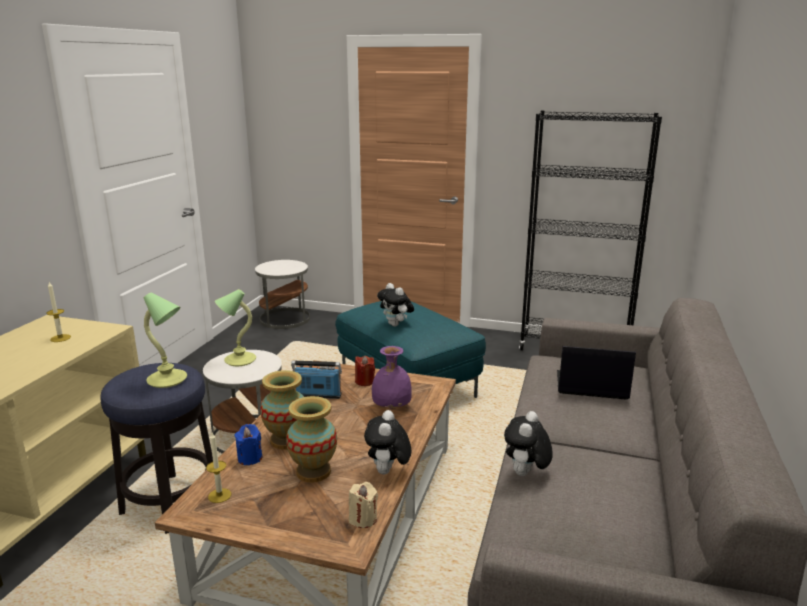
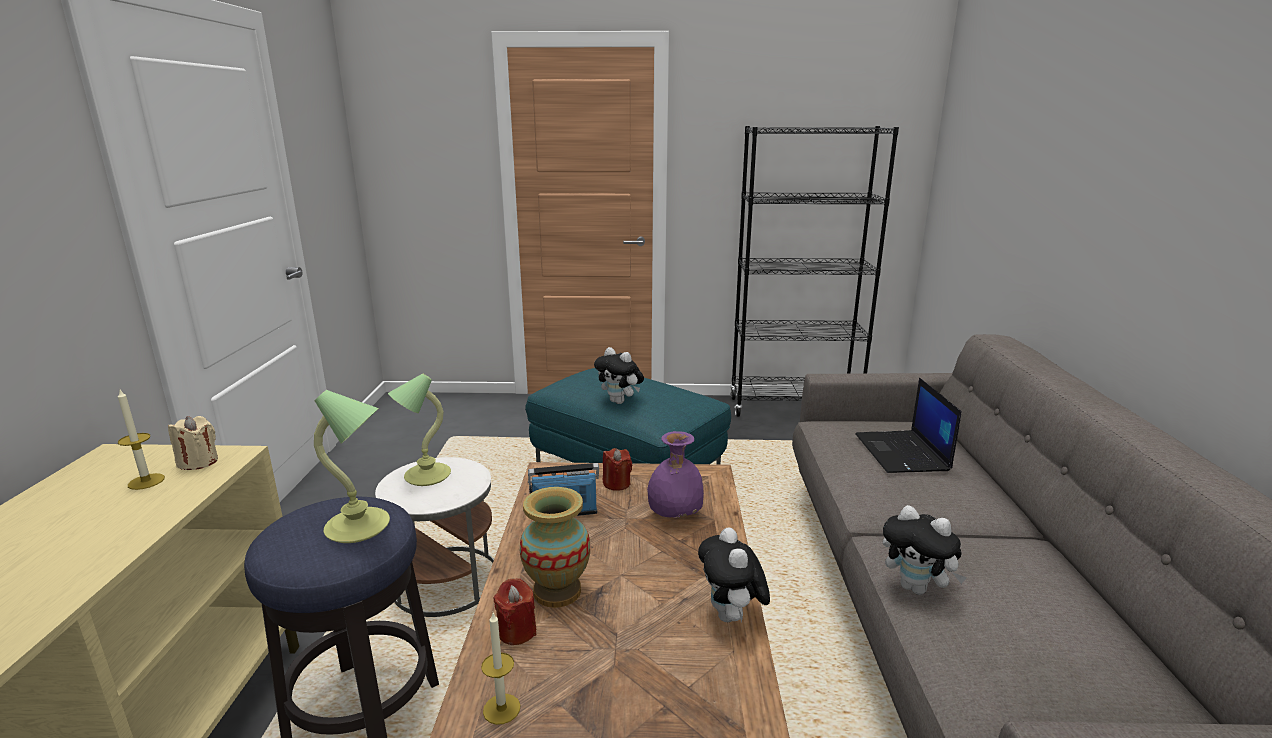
camera: 15 degrees left, 0 degrees up
(250, 458) = (517, 631): blue candle -> red candle
(285, 319) = (427, 409): white side table -> none
(314, 472) = (626, 636): vase -> none
(363, 519) = (745, 704): beige candle -> beige candle (198, 462)
(525, 474) = (916, 588): plush toy -> plush toy turned 60 degrees counterclockwise
(590, 386) = (903, 453): laptop -> laptop turned 90 degrees counterclockwise

